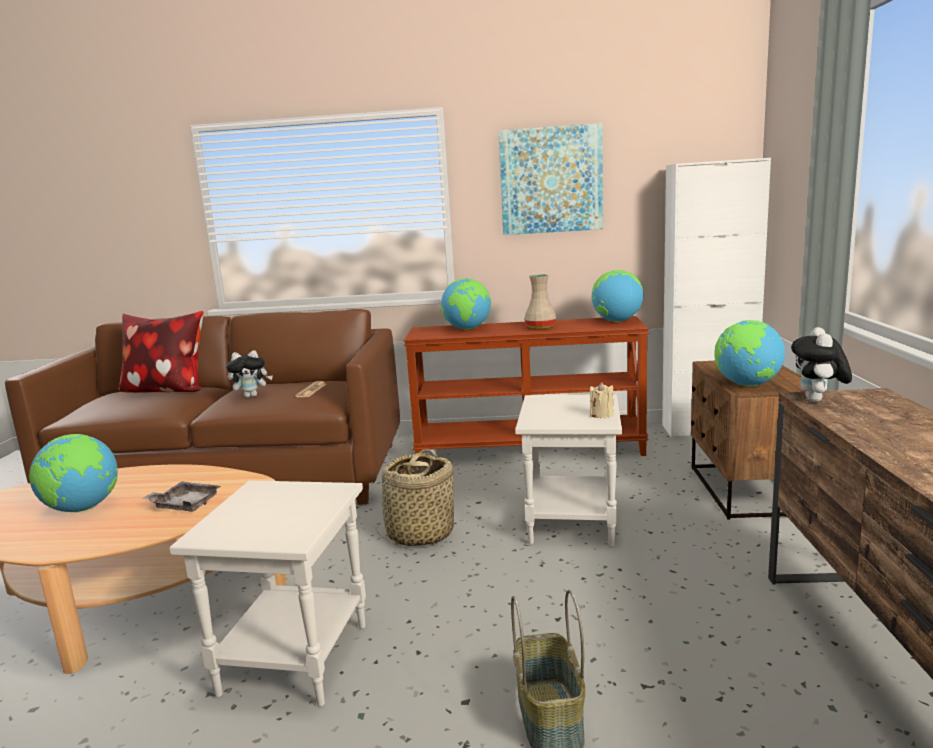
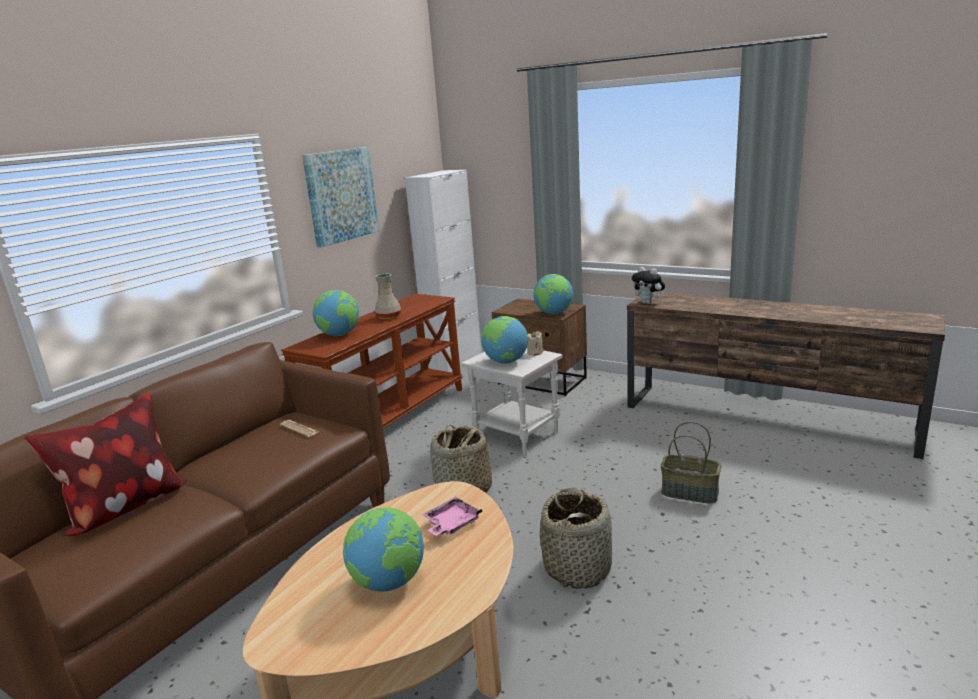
camera: 60 degrees left, 5 degrees up
(185, 504) = (451, 524): grey tray -> pink tray
(252, 396) = (258, 458): plush toy -> none
(297, 660) = (578, 568): white side table -> basket
(616, 321) = (420, 299): globe -> globe (505, 362)

